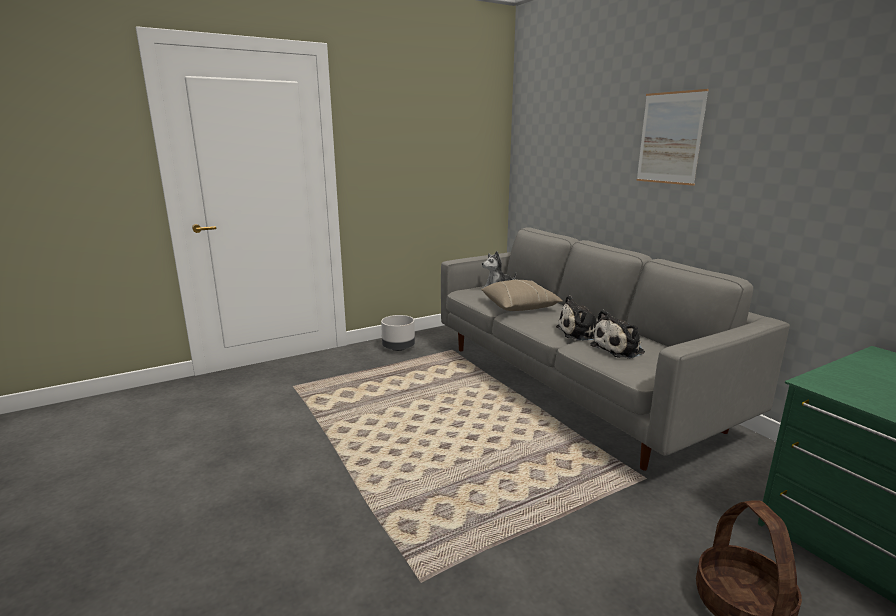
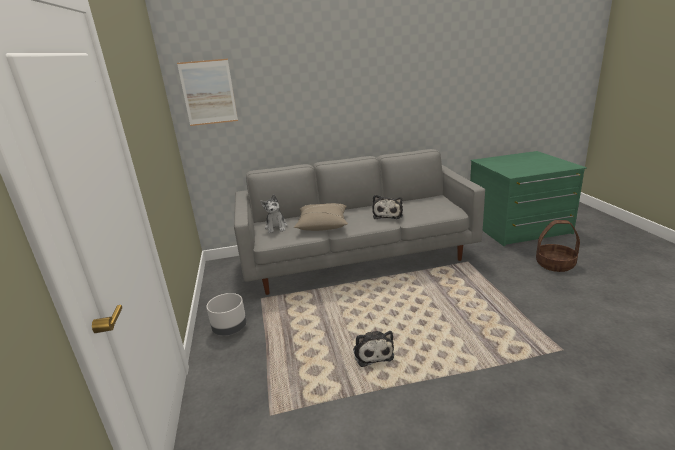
camera: 70 degrees left, 5 degrees up
(620, 349) = (418, 209): plush toy -> plush toy (372, 352)
(670, 138) = (349, 80): picture -> picture (208, 92)

